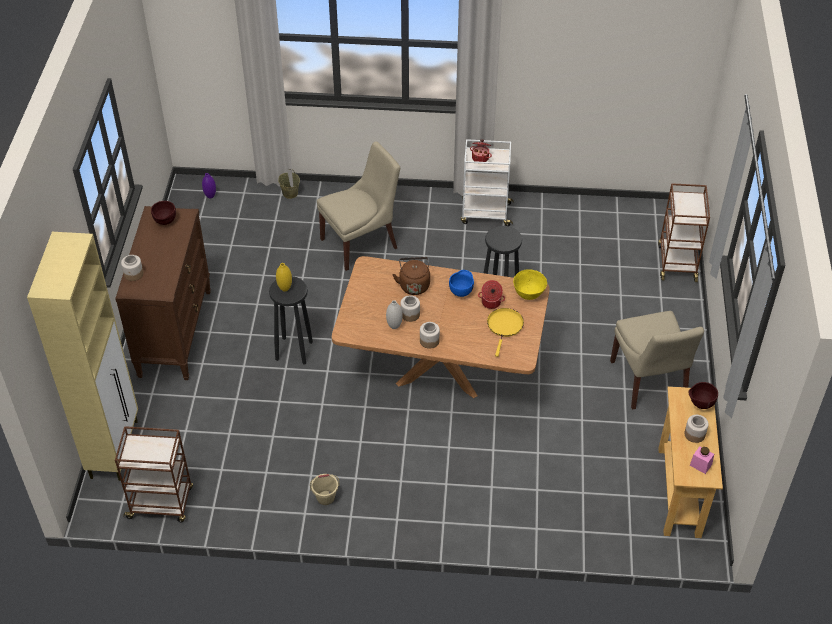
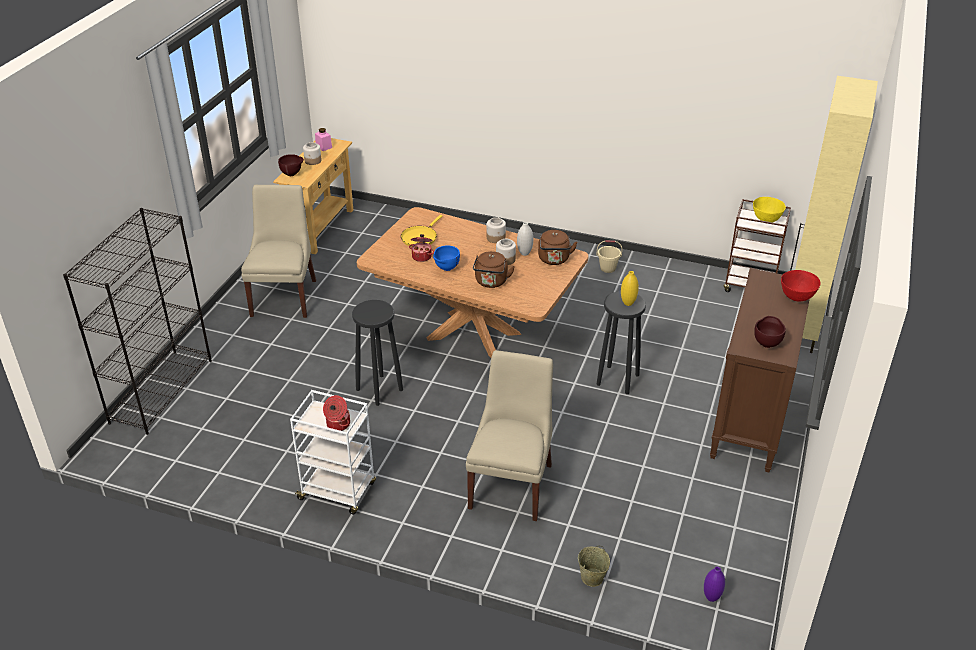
camera: 165 degrees left, 10 degrees down
(133, 274) = (796, 297): jar -> red bowl
(361, 242) = (511, 483): beige chair -> beige chair turned 120 degrees clockwise
(363, 323) = (554, 260): none -> brown kettle
(528, 294) = (381, 257): yellow bowl -> yellow bowl (766, 220)
(677, 262) = (161, 390): brown cart -> black bookcase

